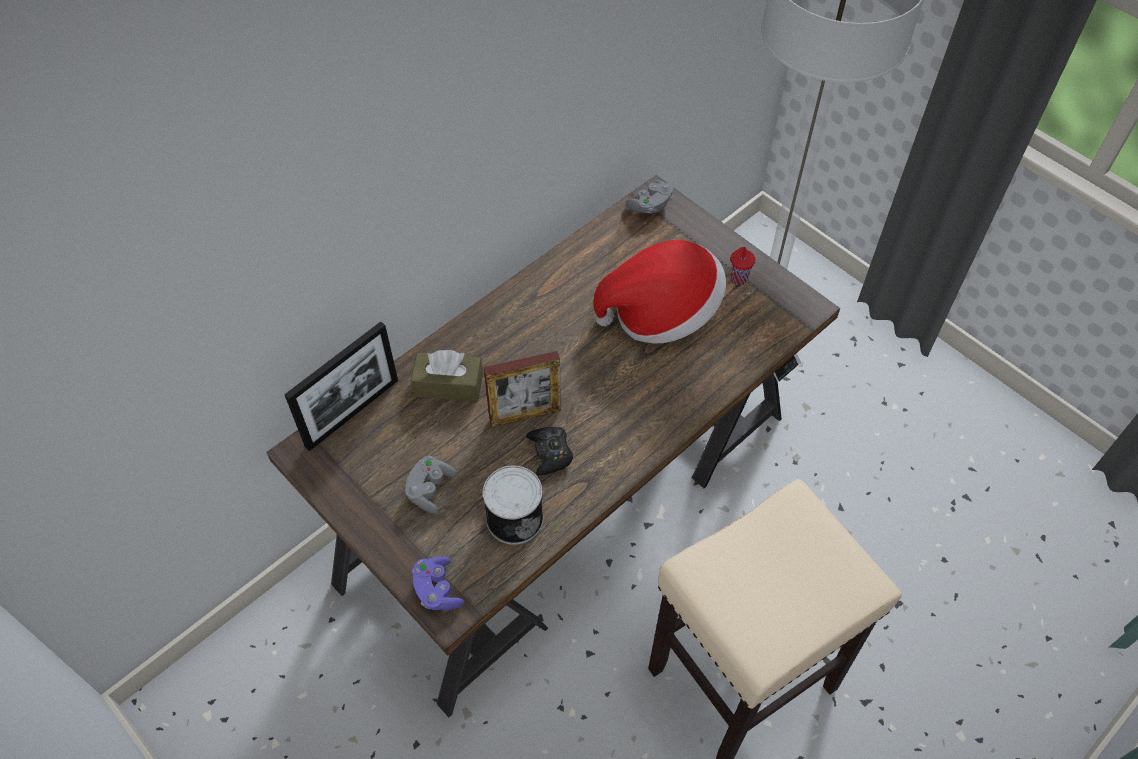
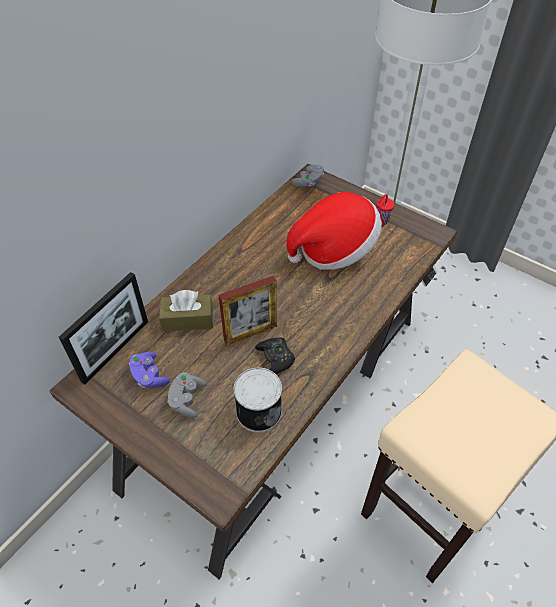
camera: 10 degrees left, 5 degrees down
(437, 590) = (207, 479): purple game controller -> purple game controller (149, 376)

